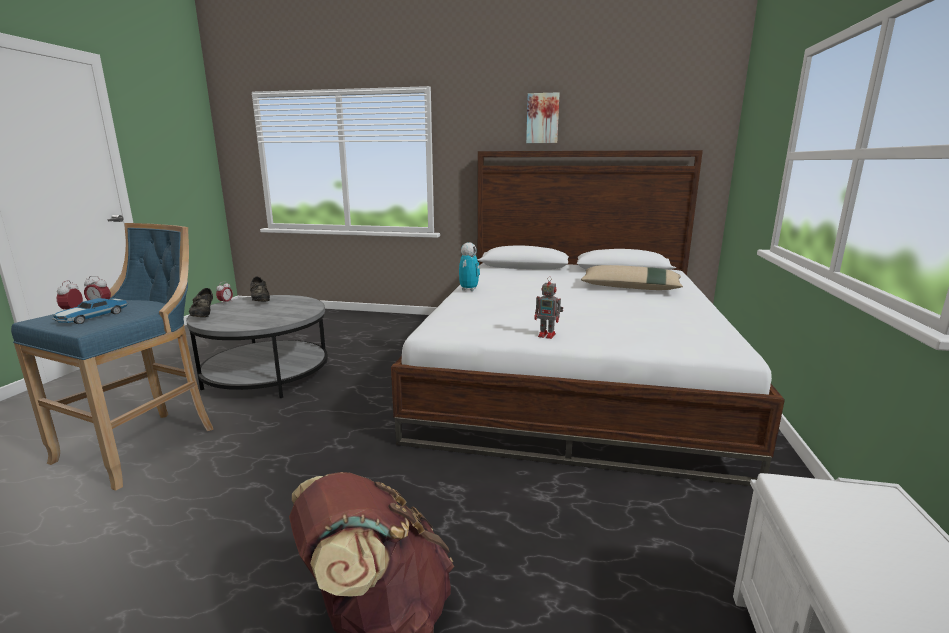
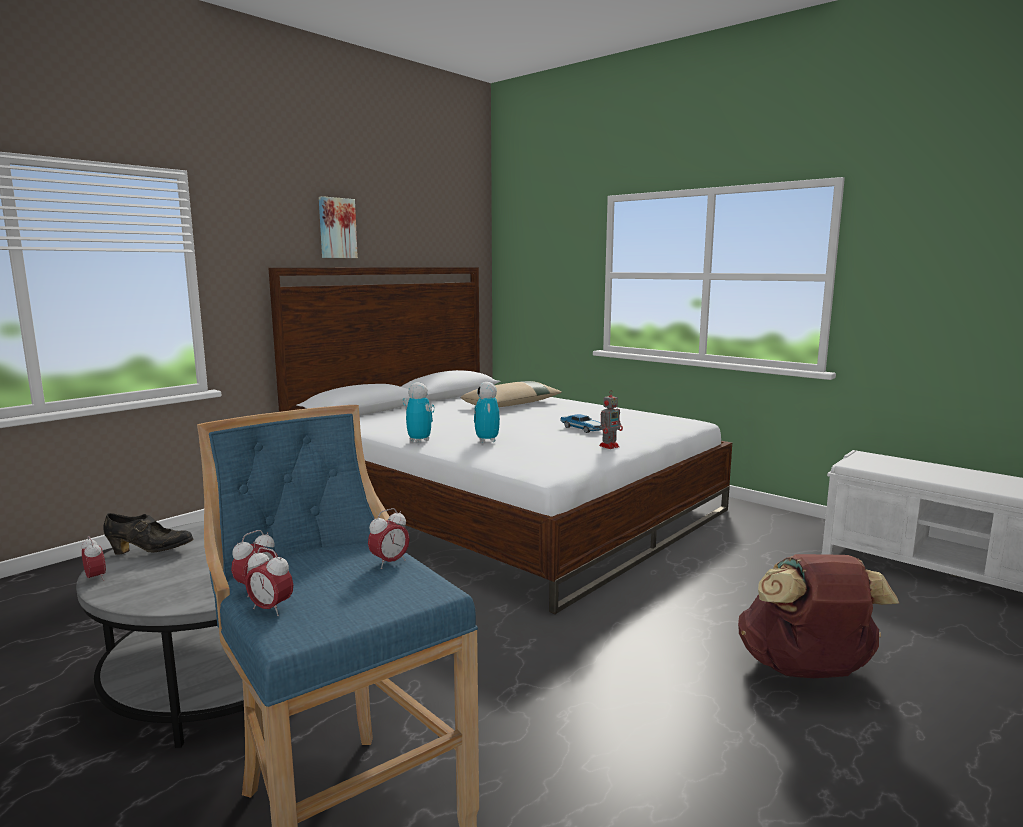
camera: 60 degrees left, 5 degrees down
(91, 317) = (350, 591): toy car -> toy car (583, 429)
(133, 316) = (389, 562): none -> alarm clock
(203, 315) = (152, 600): black shoe -> none
(495, 301) = (487, 440): none -> toy robot

